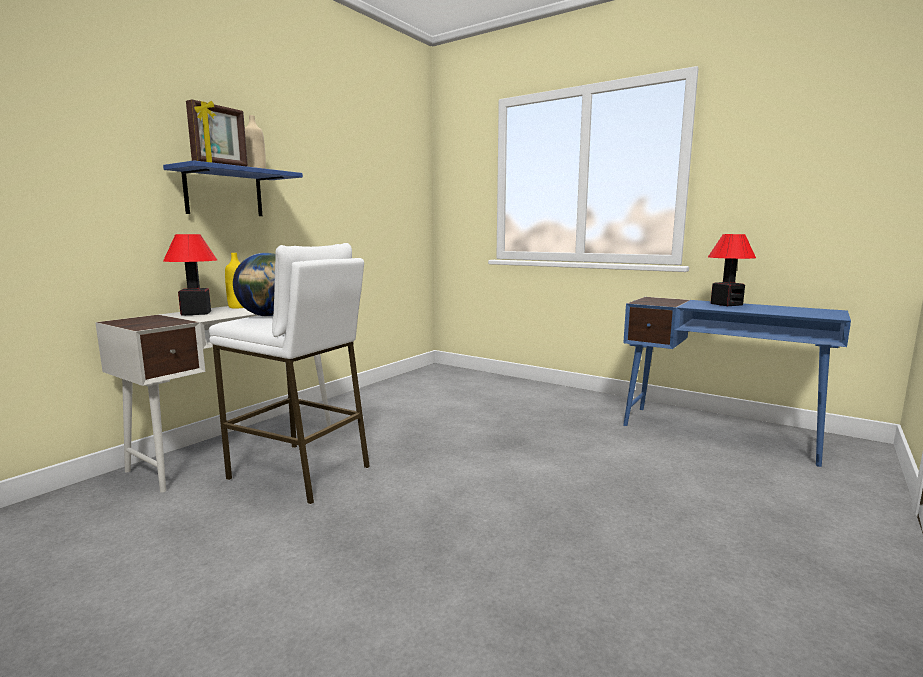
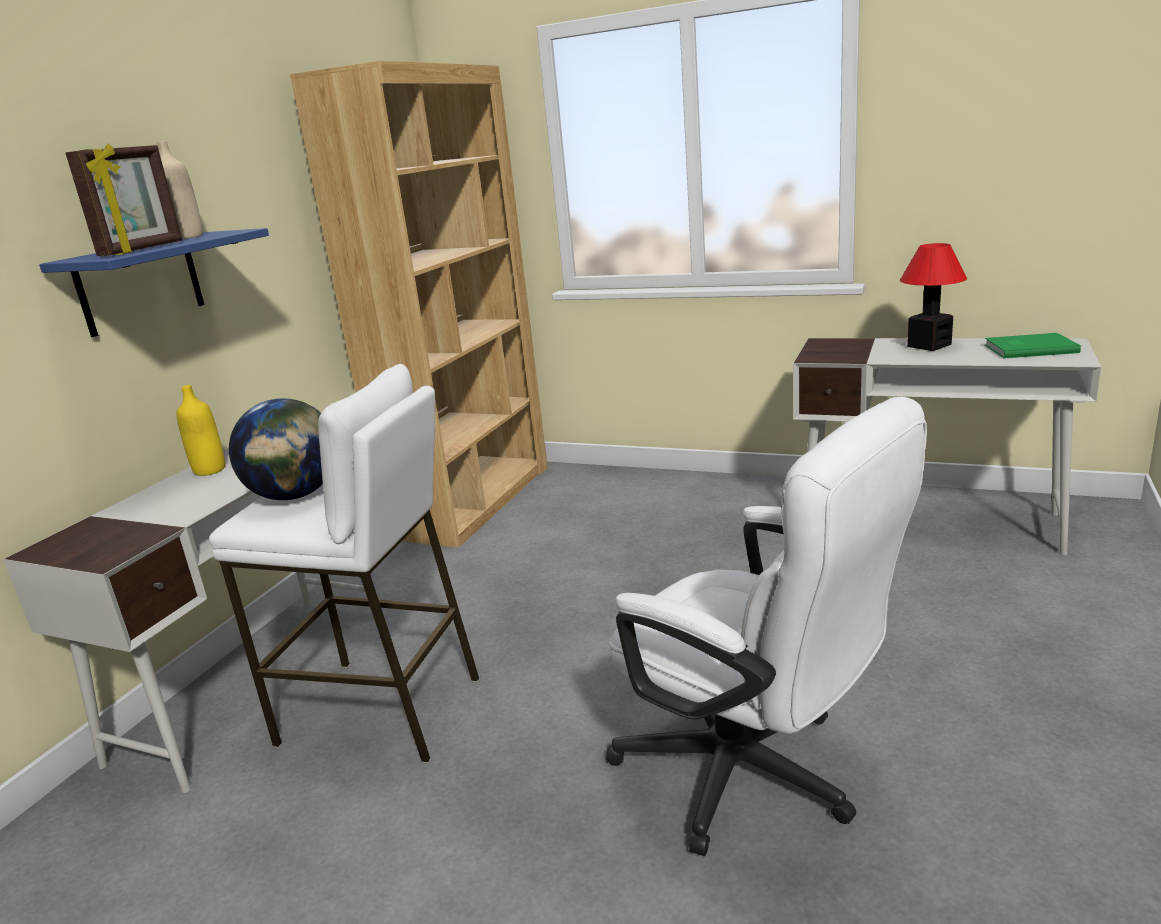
camera: 10 degrees left, 10 degrees up
(196, 313) = (154, 501): table lamp -> none
(418, 381) = (473, 501): none -> brown bookcase
(524, 554) = (754, 776): none -> white office chair
(719, 433) = (929, 522): blue desk -> white desk
(799, 310) = (1028, 348): none -> green book

